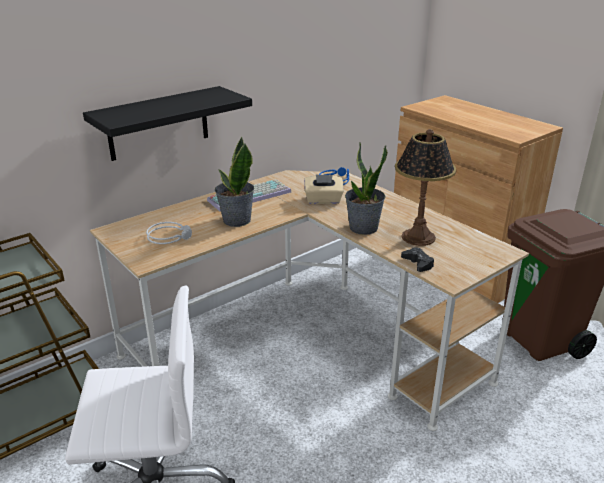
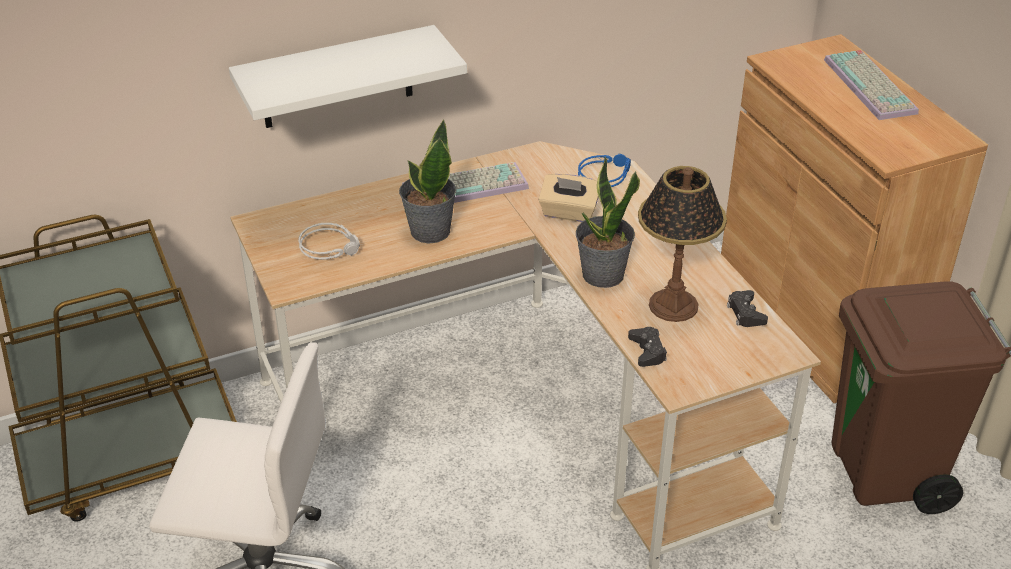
camera: 15 degrees right, 10 degrees up
(158, 123) = (337, 78): black shelf -> white shelf
(465, 235) = (745, 313): none -> black game controller
(480, 112) = (872, 86): none -> keyboard

